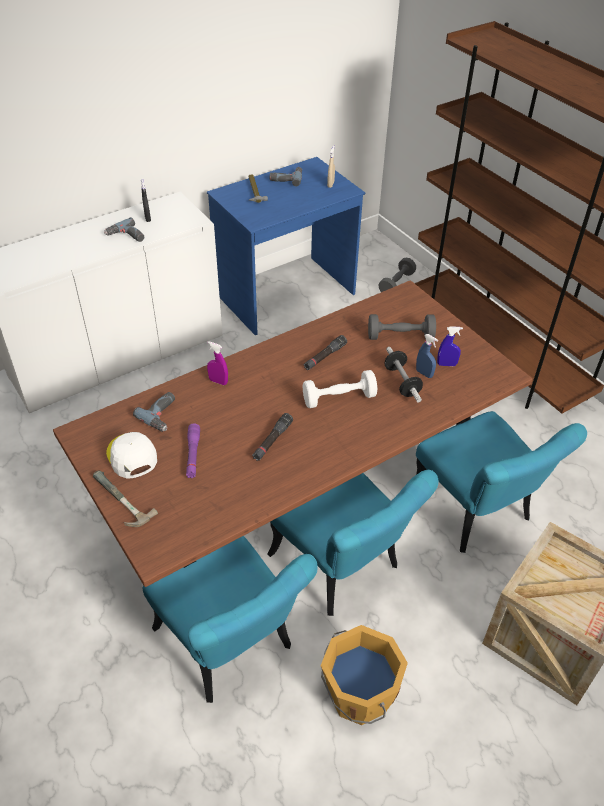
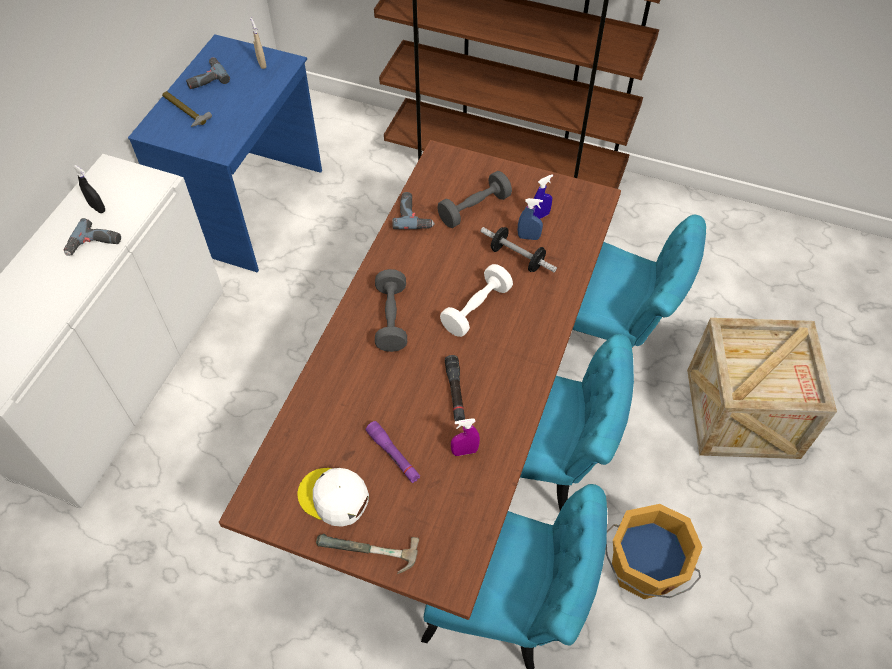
camera: 35 degrees left, 10 degrees up
(163, 415) = (323, 432): power drill -> power drill (414, 215)
(218, 381) = (344, 360): purple spray bottle -> purple spray bottle (464, 451)
(325, 357) = (424, 271): black flashlight -> none
(396, 284) = (354, 137): grey dumbbell -> grey dumbbell (391, 319)

